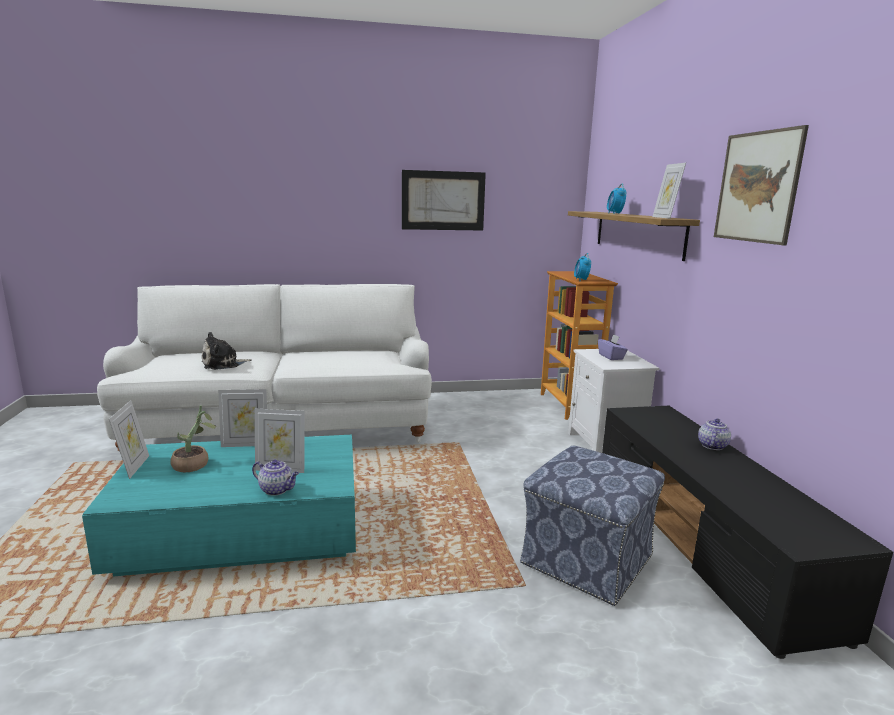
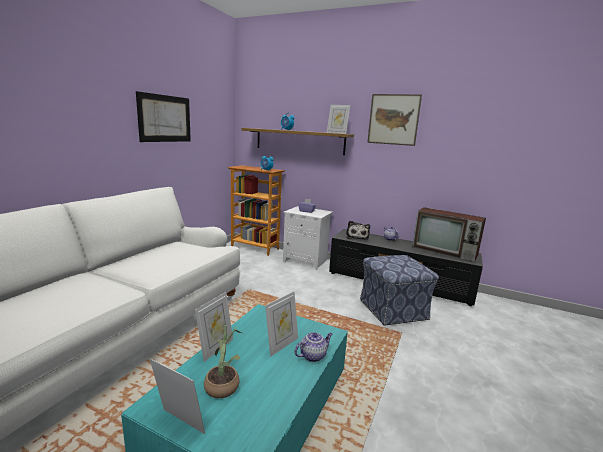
camera: 55 degrees left, 0 degrees up
(223, 364) = (78, 298): plush toy -> plush toy (357, 237)
(784, 506) = (445, 251): none -> television

